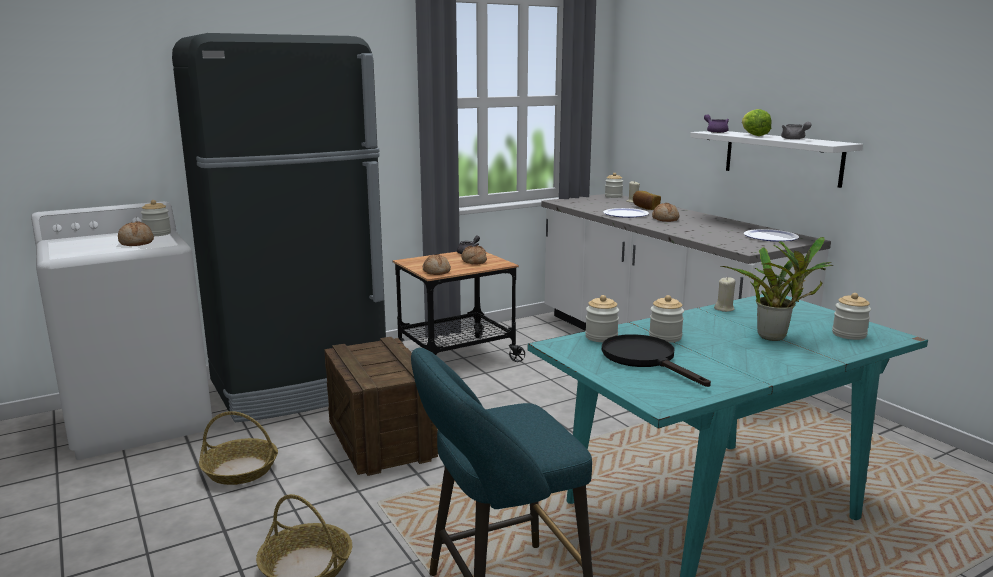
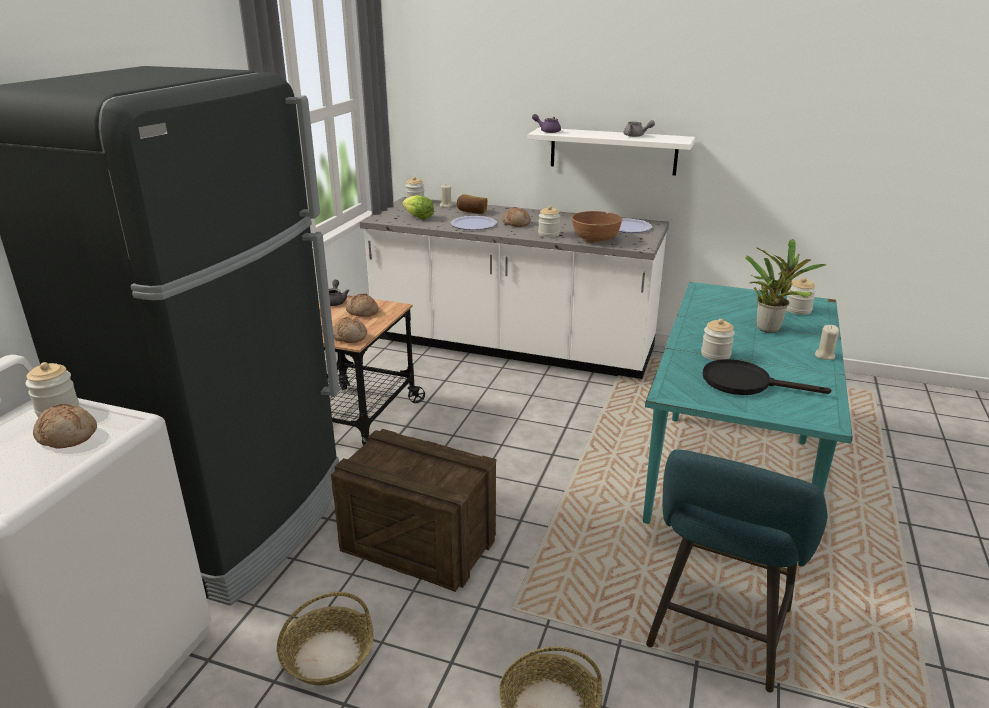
camera: 40 degrees left, 10 degrees up
(601, 337) = (679, 372): jar -> jar (548, 234)
(711, 239) = (595, 240): none -> brown bowl
(724, 309) = (695, 310): beige candle -> beige candle (824, 355)
(753, 135) = (592, 133): lettuce -> lettuce (418, 217)

